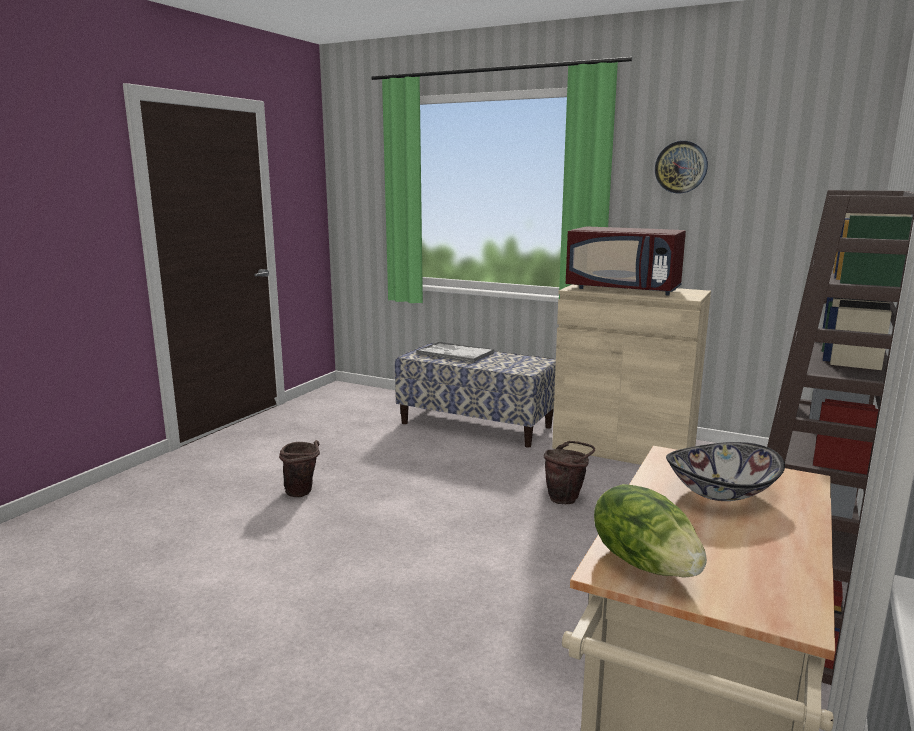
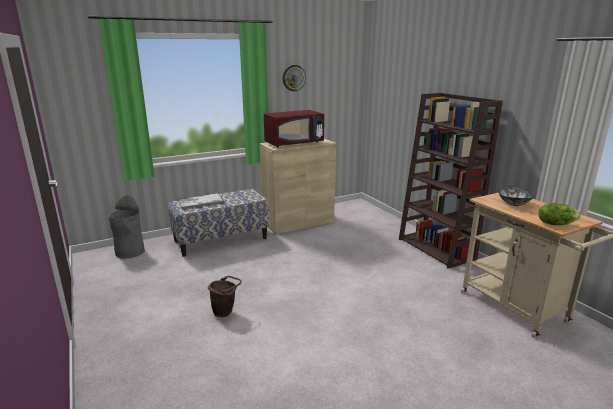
camera: 55 degrees left, 5 degrees up
(373, 398) = (130, 252): none -> grey trash can
(566, 498) = (324, 250): brown bucket -> none

